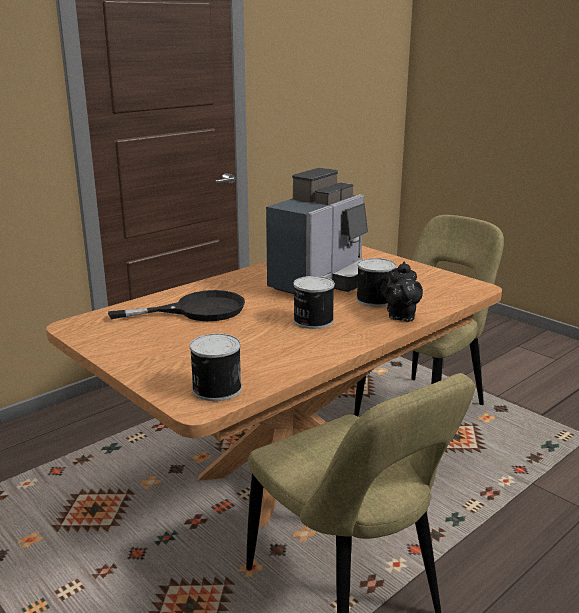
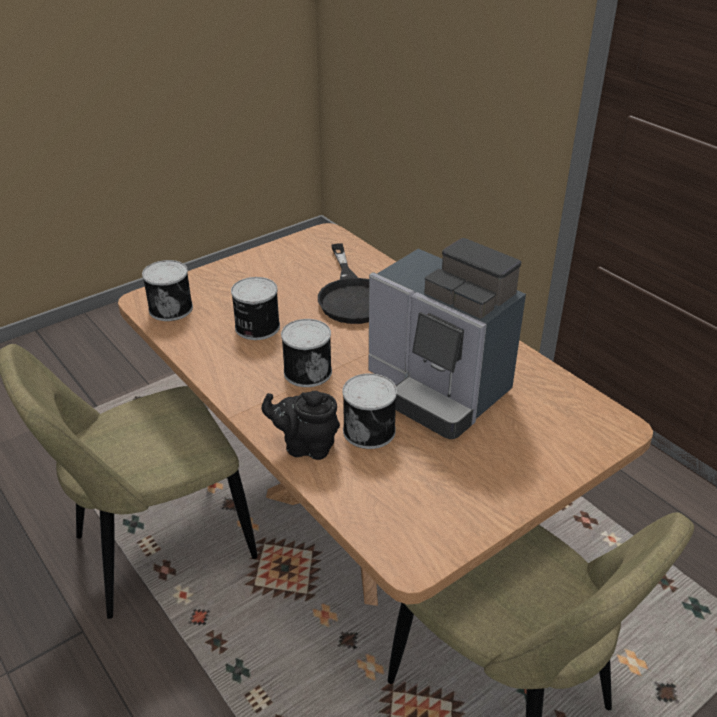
camera: 95 degrees right, 15 degrees up
(250, 344) = (256, 327): none -> can

